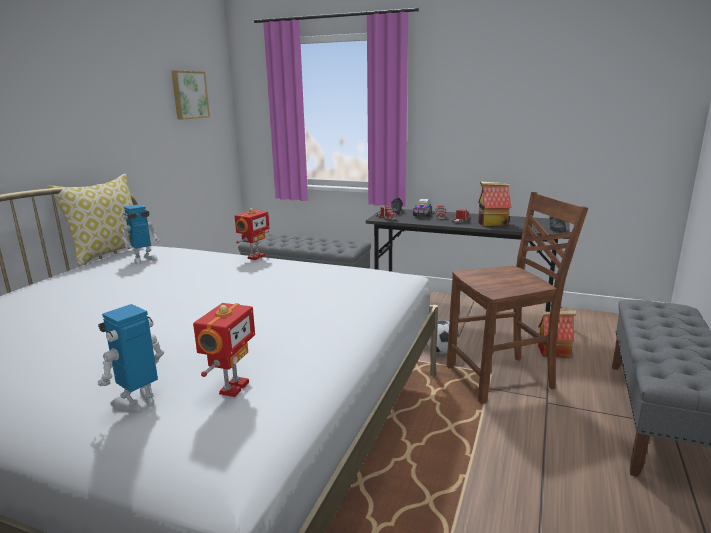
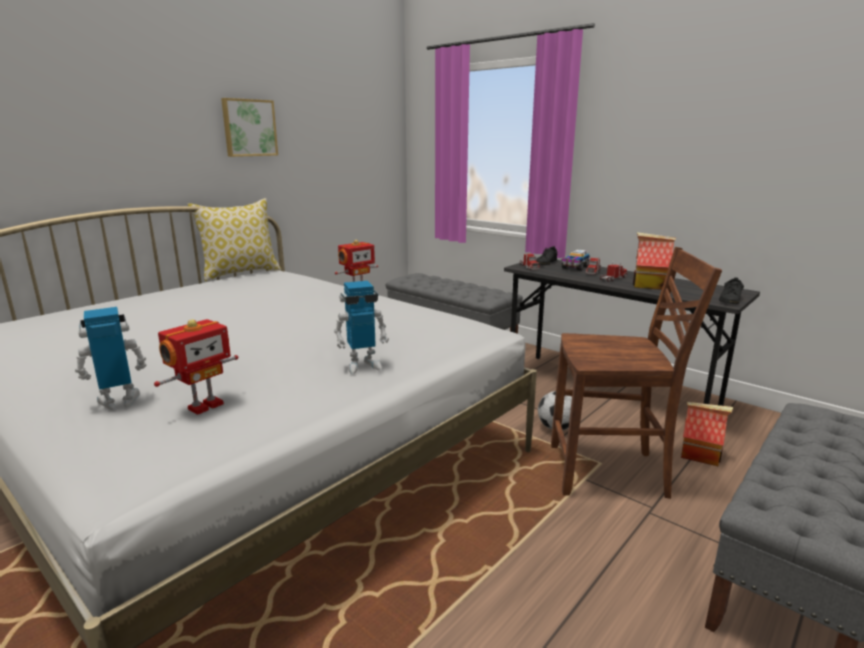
camera: 20 degrees right, 0 degrees up
(144, 259) = (259, 281): toy robot -> toy robot (363, 365)
(189, 95) = (352, 125): picture -> picture (249, 128)

